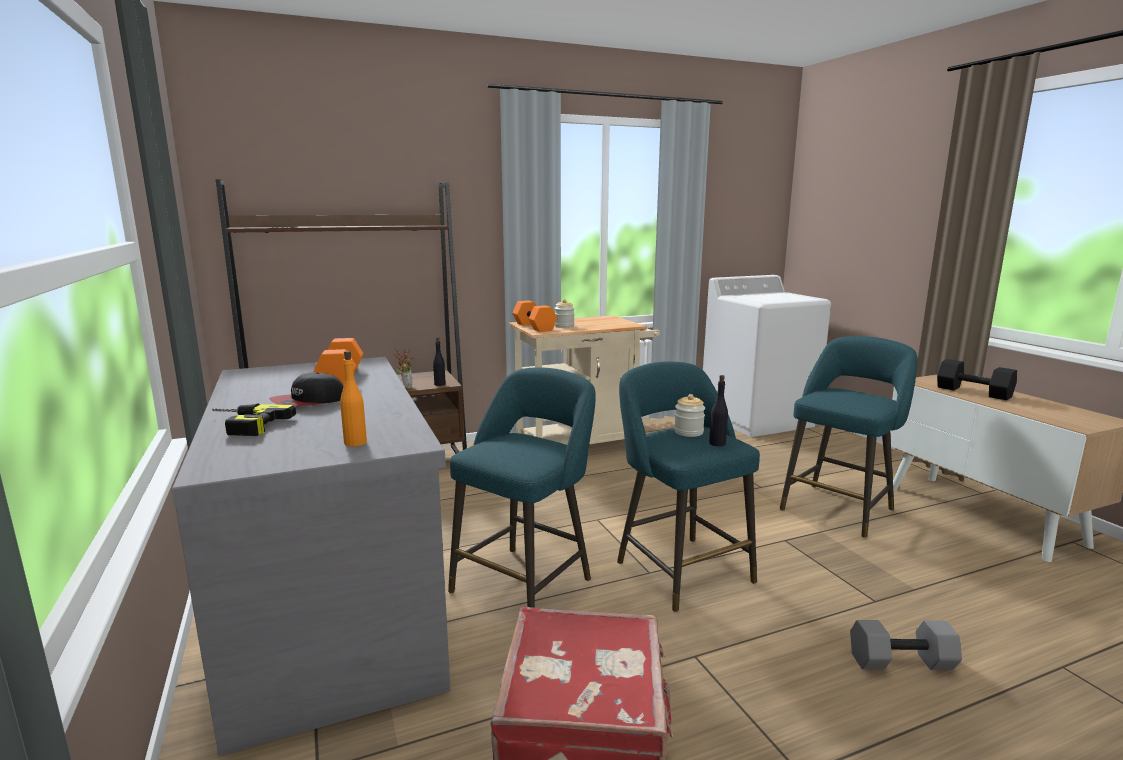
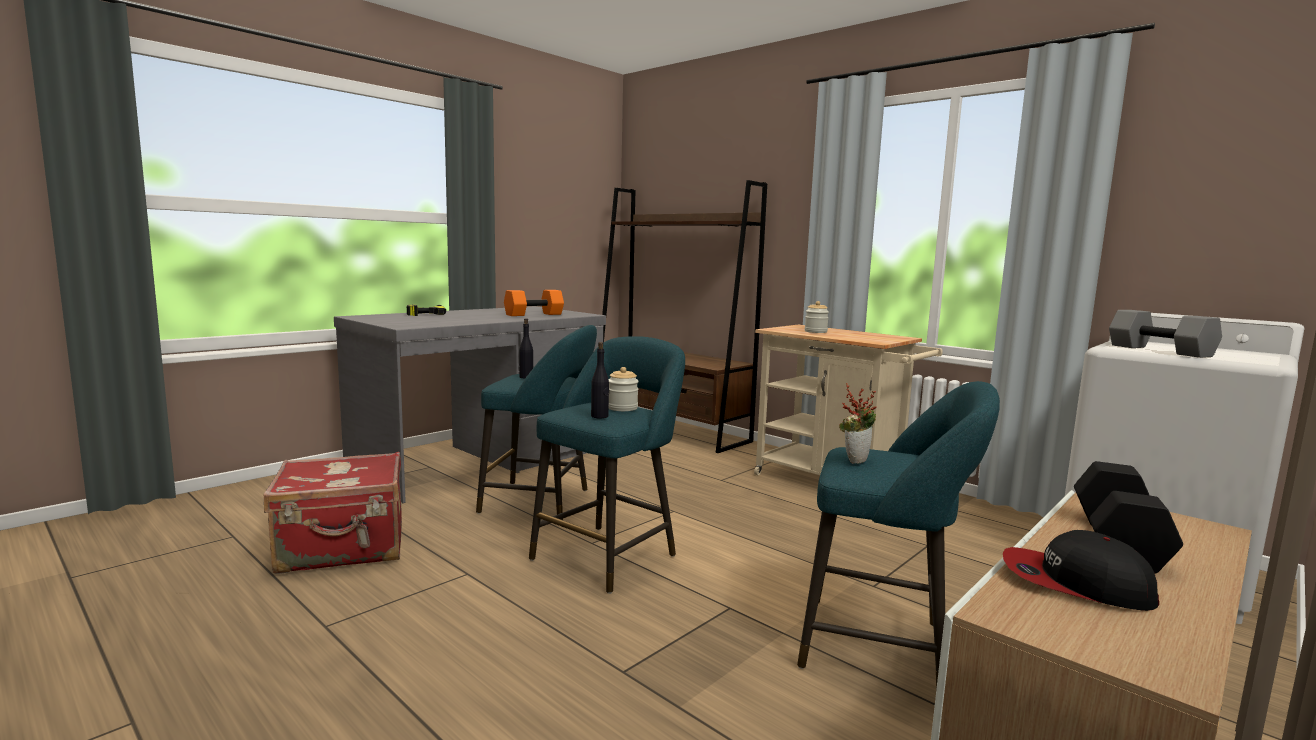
camera: 65 degrees right, 5 degrees down
(309, 402) = (477, 315): cap -> cap (1074, 583)
(355, 442) = (402, 322): orange bottle -> none
(405, 387) = (688, 362): potted plant -> potted plant (855, 459)
(439, 384) = (709, 366): black bottle -> black bottle (526, 377)
(533, 327) = (790, 328): orange dumbbell -> none
(901, 663) = (496, 684): grey dumbbell -> grey dumbbell (1158, 350)

